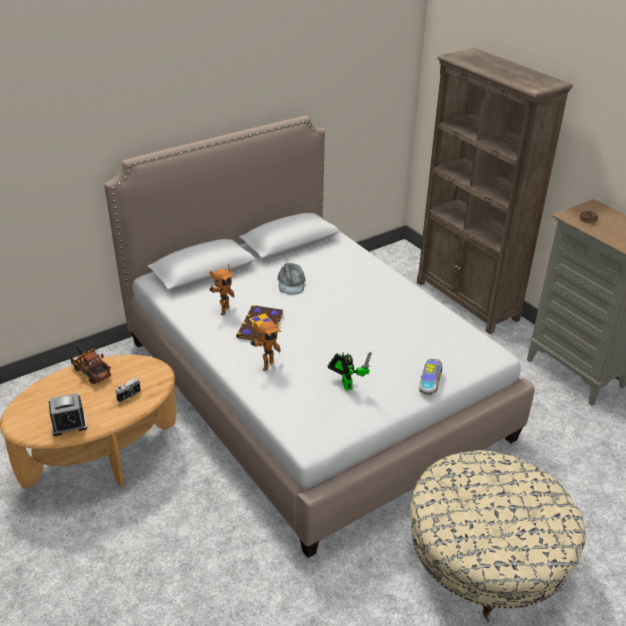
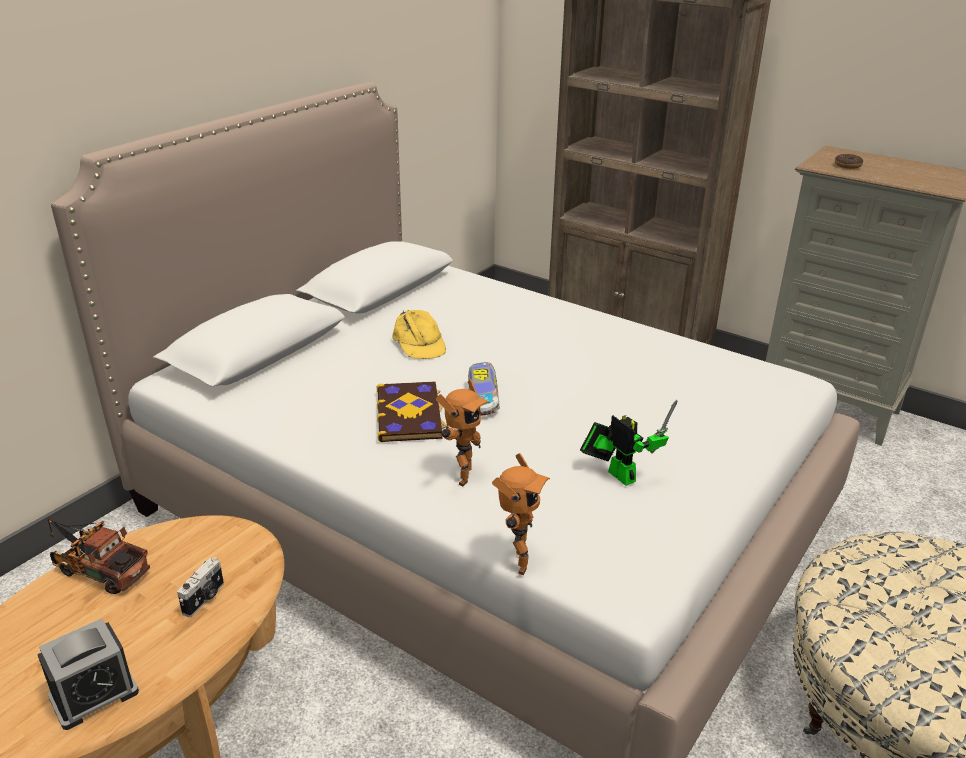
camera: 20 degrees left, 5 degrees down
(222, 310) = (327, 404): toy robot -> toy robot (516, 563)
(291, 283) = (419, 343): grey cap -> yellow cap
(430, 382) = (743, 441): toy car -> toy car (482, 398)

